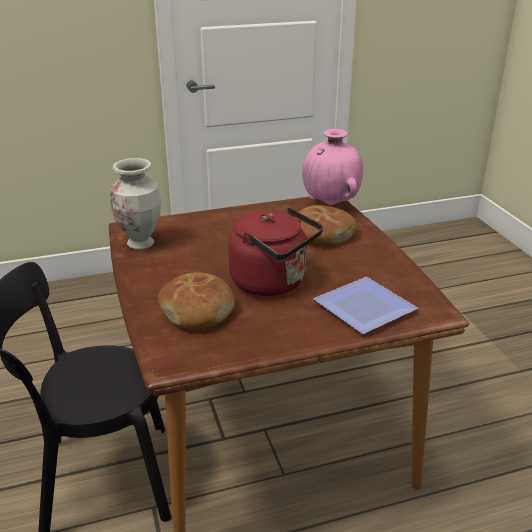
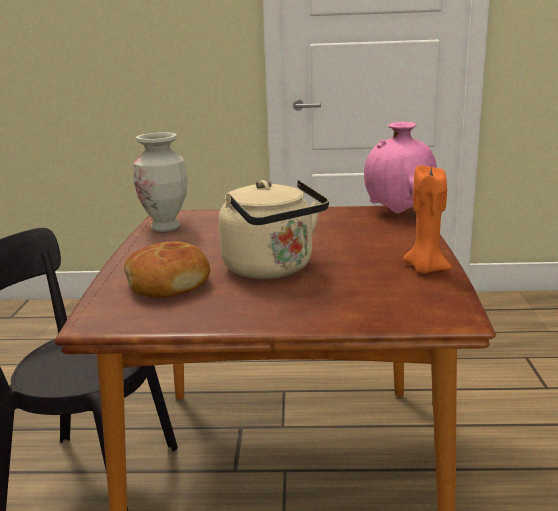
camera: 20 degrees right, 10 degrees down
(273, 283) = (272, 269): red kettle -> beige kettle
(322, 235) = (365, 235): bread -> none
(364, 306) = (363, 300): plate -> none
(389, 267) = (425, 269): none -> orange candle

